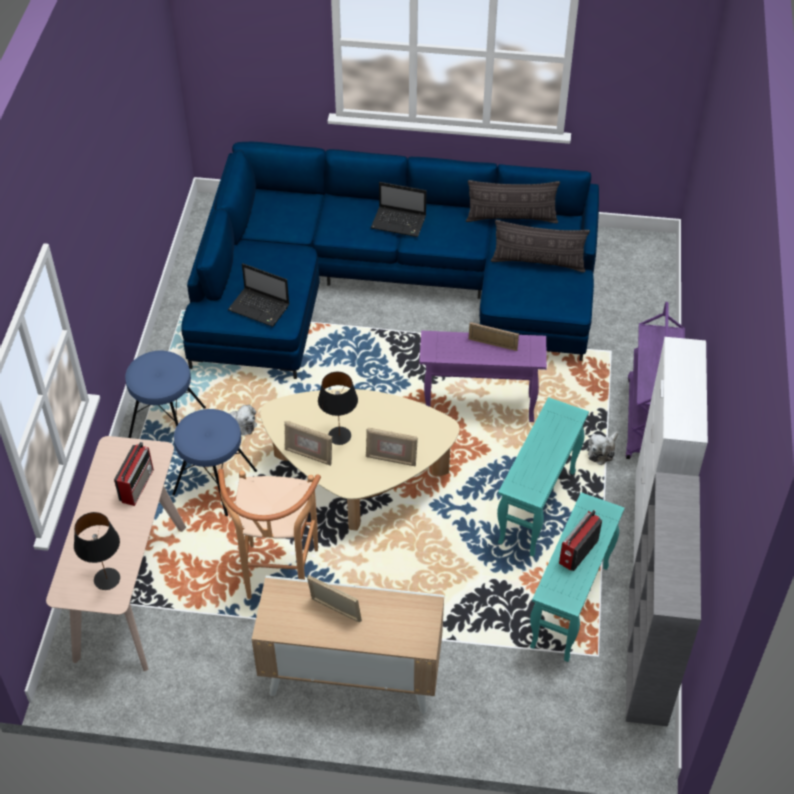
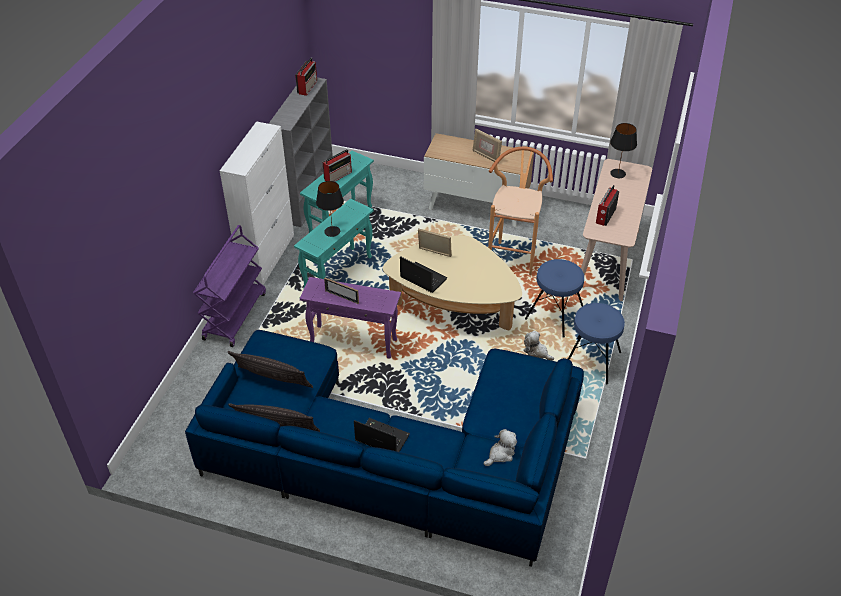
camera: 170 degrees left, 5 degrees down
(260, 308) = (517, 371): laptop -> laptop (422, 278)
(309, 455) = (490, 262): picture frame -> none
(339, 436) = (467, 271): black table lamp -> black table lamp (332, 231)
(602, 451) = (279, 300): plush toy -> plush toy (500, 454)
(677, 585) = (307, 87): none -> radio

